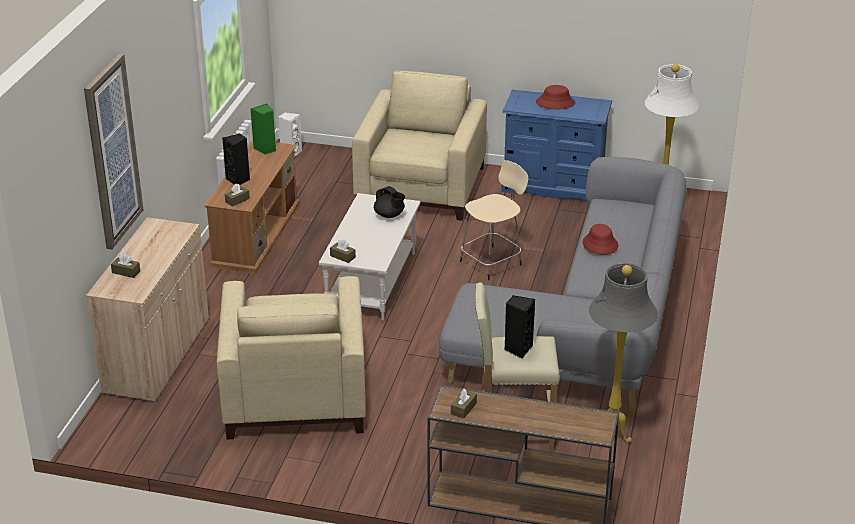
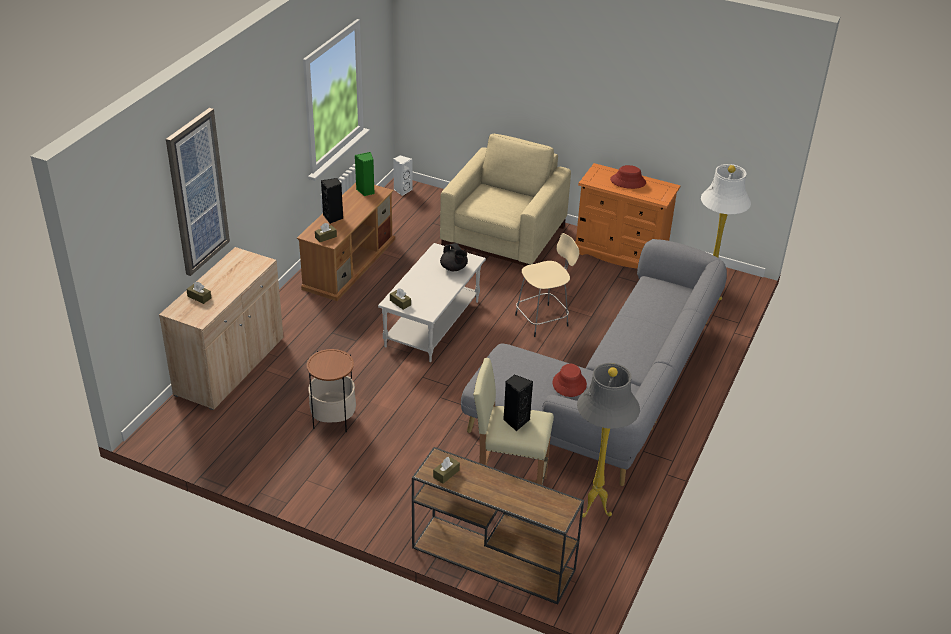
camera: 10 degrees right, 5 degrees up
(294, 392) = (333, 419): beige armchair -> side table
(553, 186) = (620, 253): blue dresser -> orange dresser
(600, 244) = (632, 323): red hat -> red hat (569, 384)

